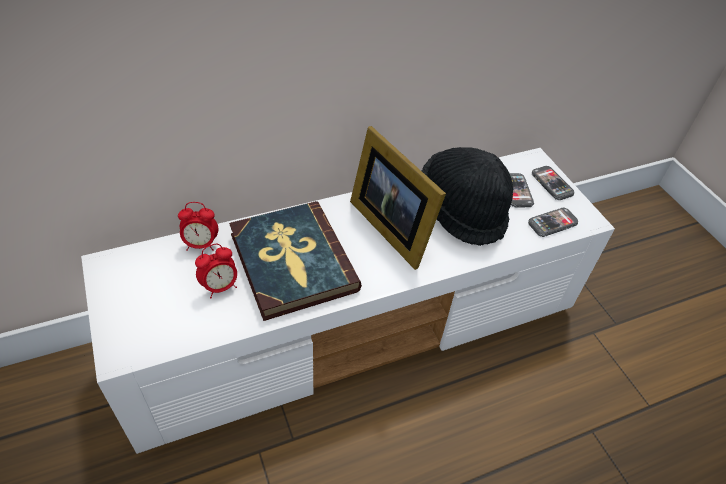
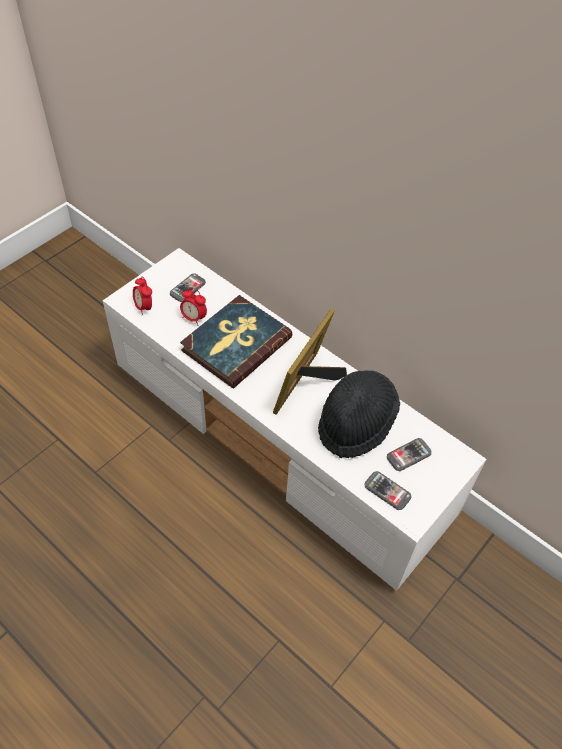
camera: 65 degrees right, 5 degrees up
(201, 244) = (221, 293): alarm clock -> alarm clock (144, 307)
(552, 184) = (439, 479): phone -> phone (187, 288)

